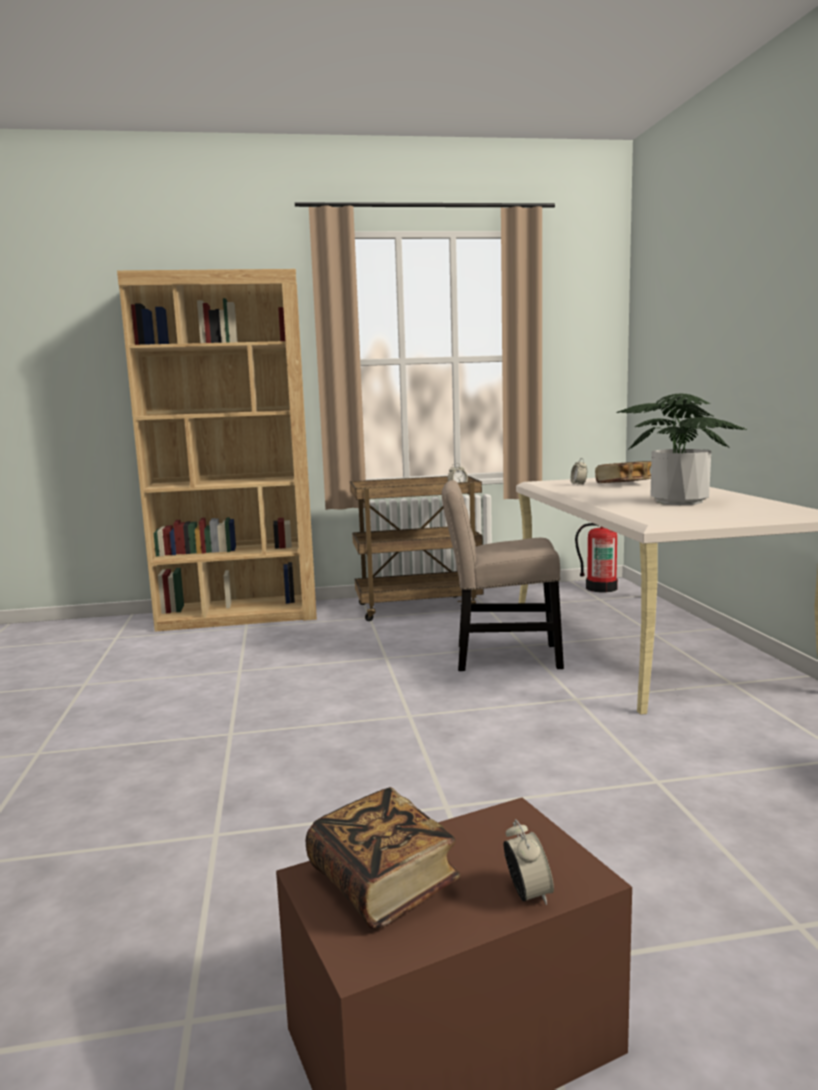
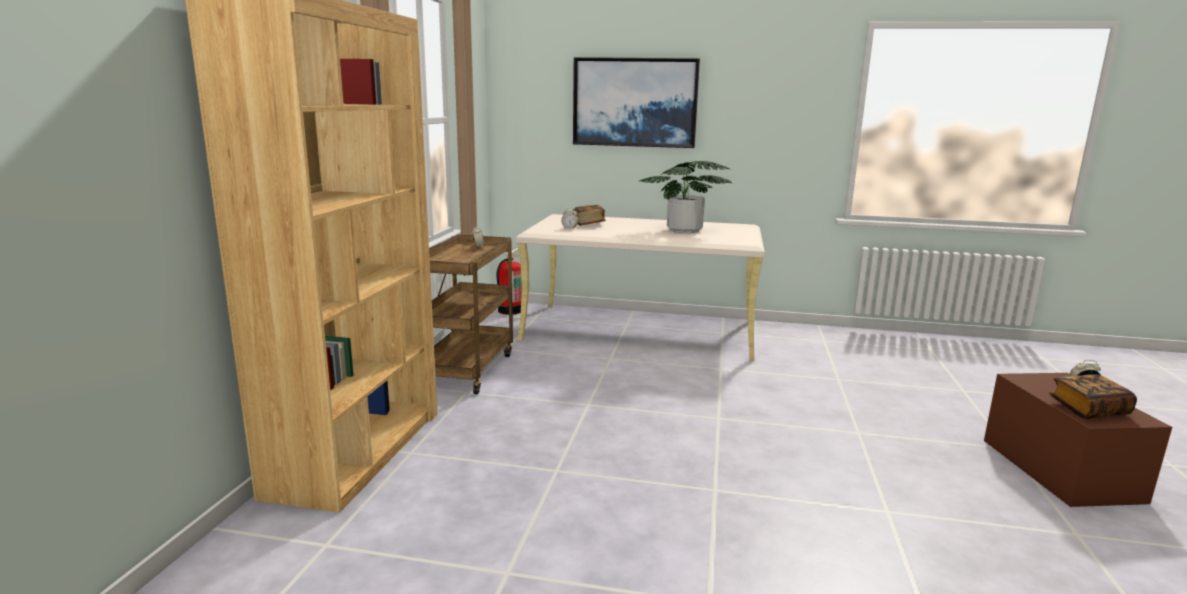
camera: 70 degrees left, 5 degrees up
(501, 657) = (627, 369): beige chair -> none
(728, 316) = (635, 102): none -> picture

